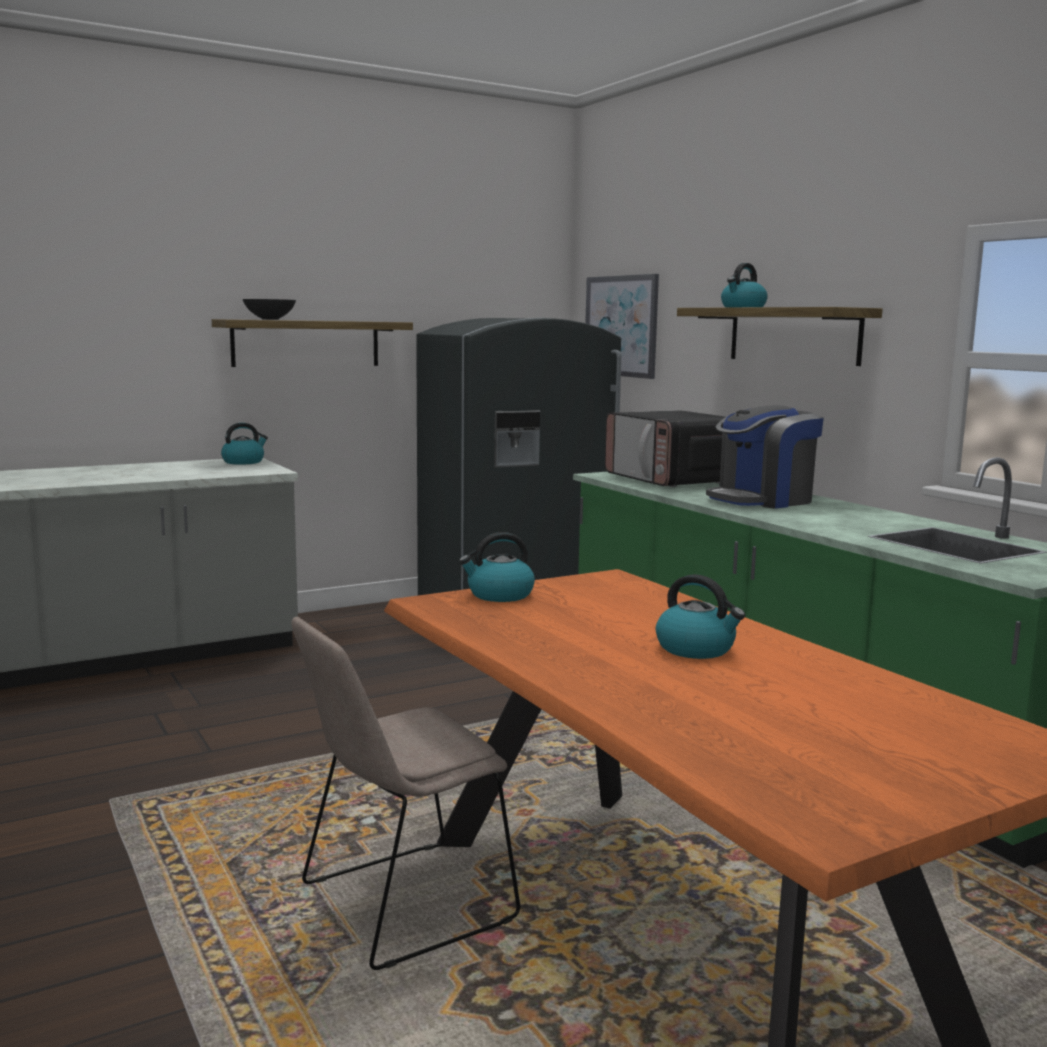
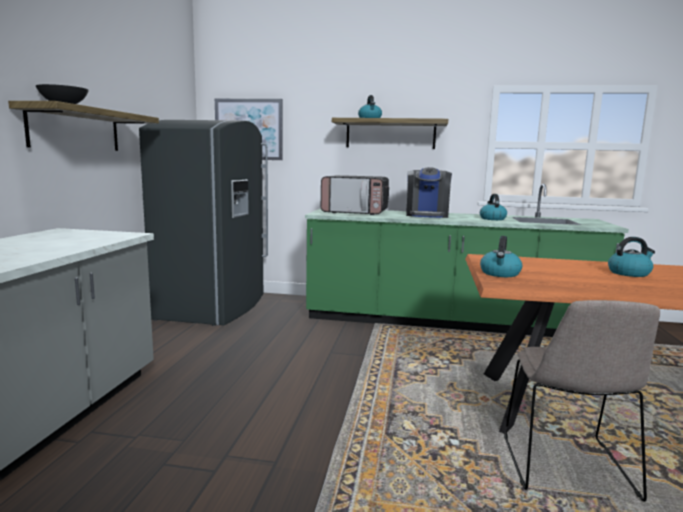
camera: 50 degrees left, 0 degrees up
(244, 462) = (67, 232): kettle -> kettle (492, 219)

